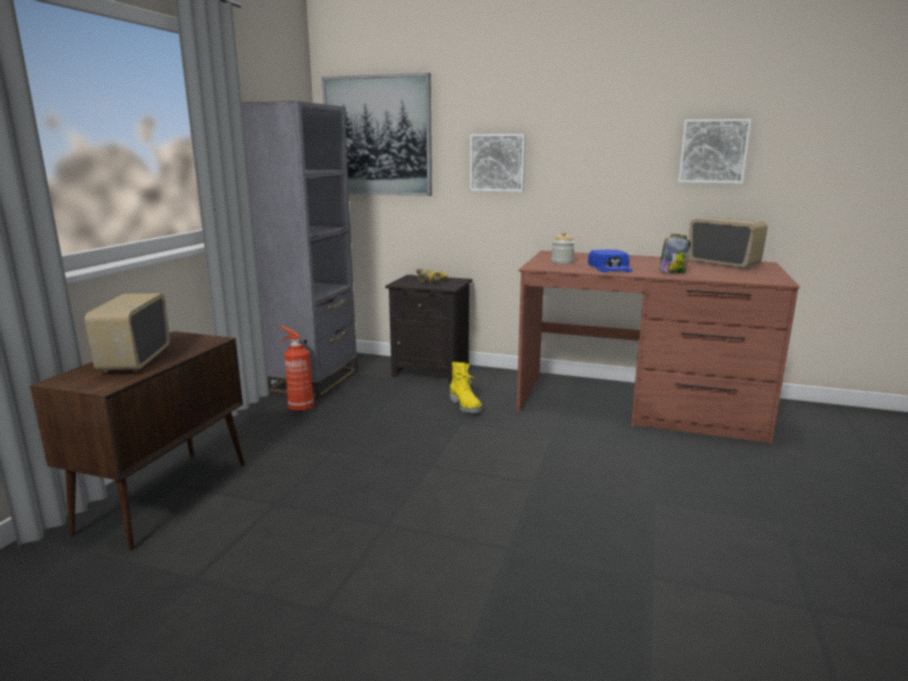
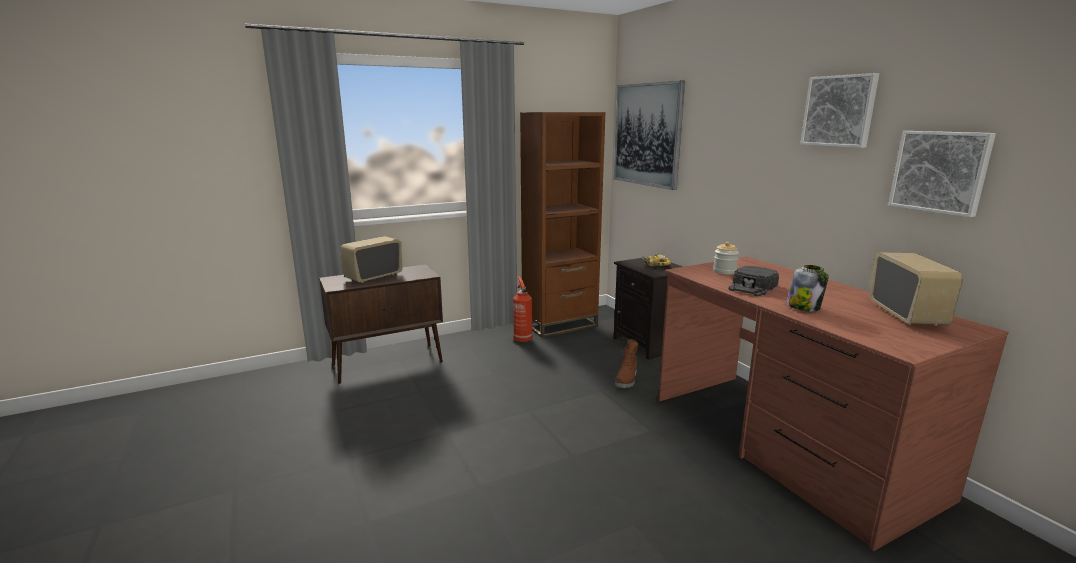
camera: 45 degrees right, 0 degrees up
(314, 381) = (559, 324): grey bookcase -> brown bookcase
(466, 406) = (627, 380): yellow boot -> brown boot
(498, 162) = (725, 165): picture -> picture (839, 111)
(610, 267) = (752, 287): blue cap -> black cap

